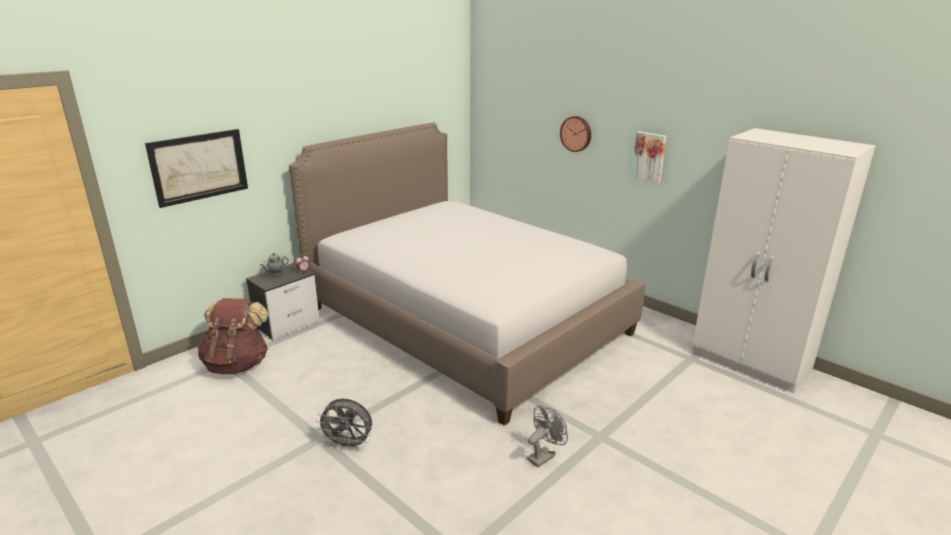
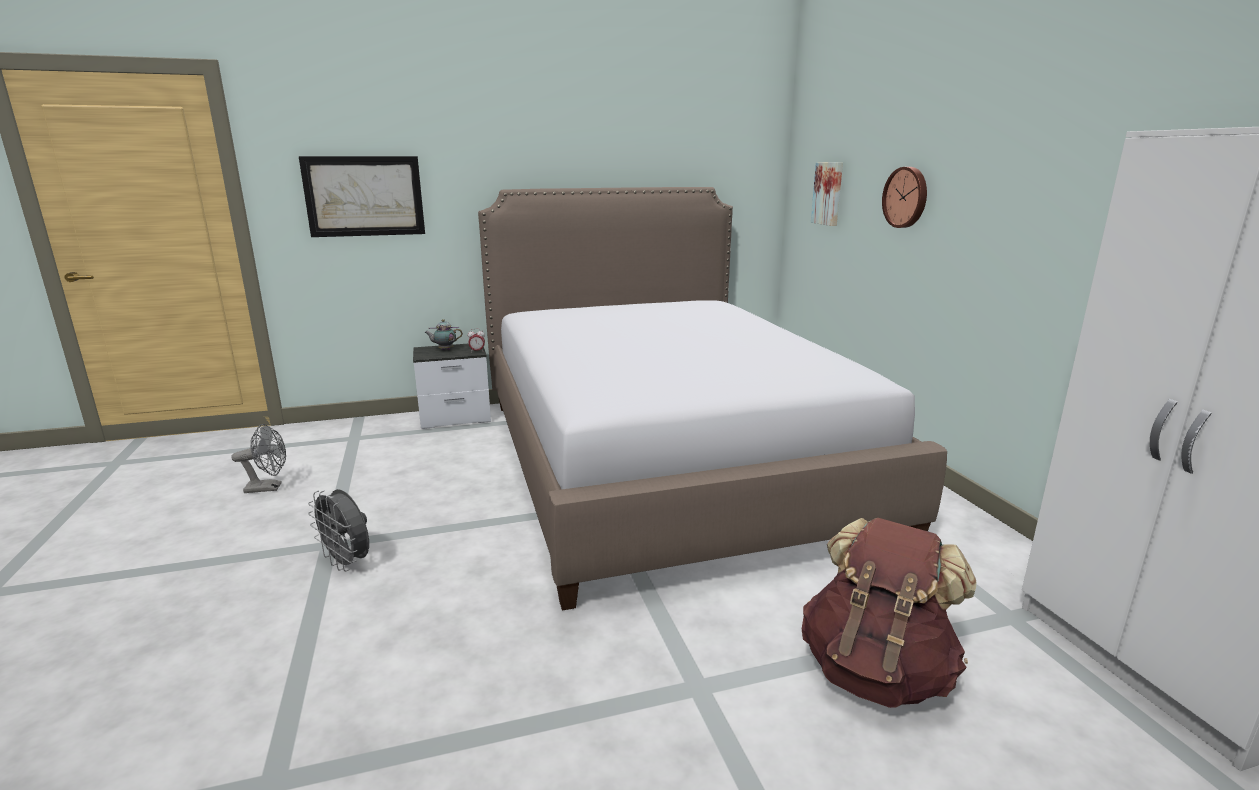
camera: 30 degrees right, 5 degrees down
(237, 364) = (359, 443): brown backpack -> brown backpack (876, 671)
(544, 455) = (570, 679): grey fan -> grey fan (269, 487)
(649, 156) = (1013, 224): picture -> picture (828, 193)

